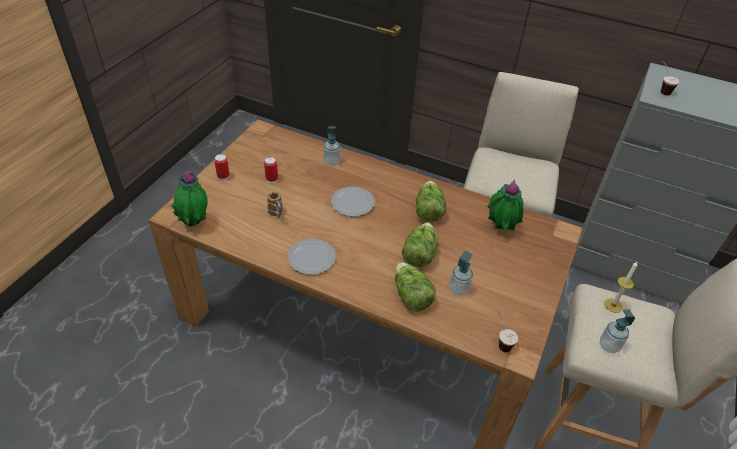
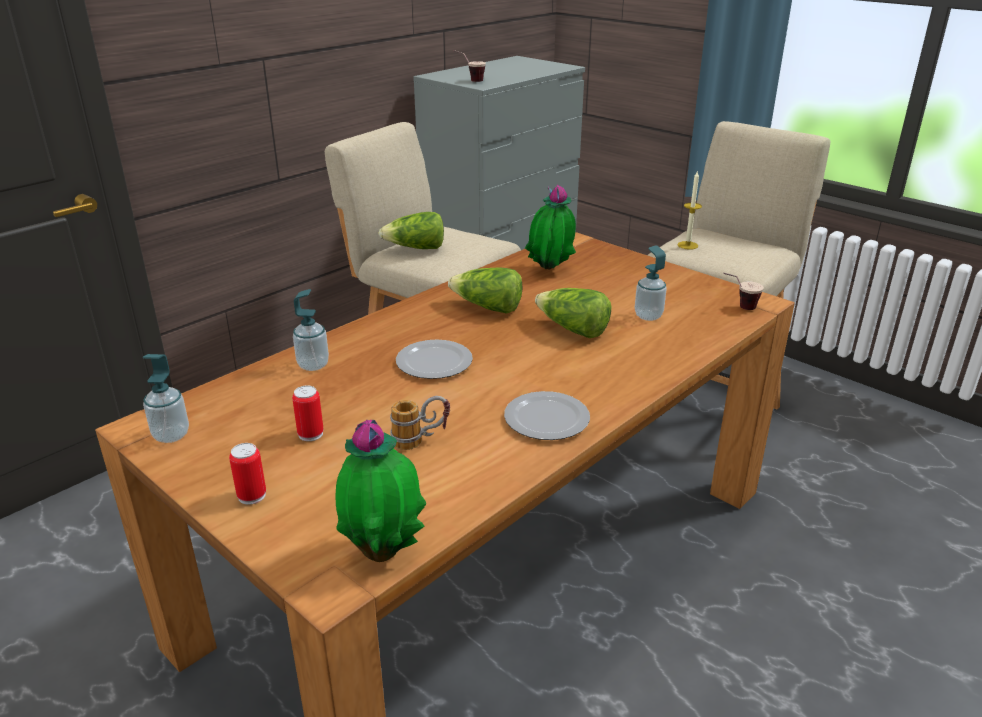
camera: 70 degrees left, 15 degrees down
(411, 295) = (652, 349): lettuce -> lettuce (416, 248)
(609, 346) = (743, 260): soap dispenser -> soap dispenser (171, 435)

